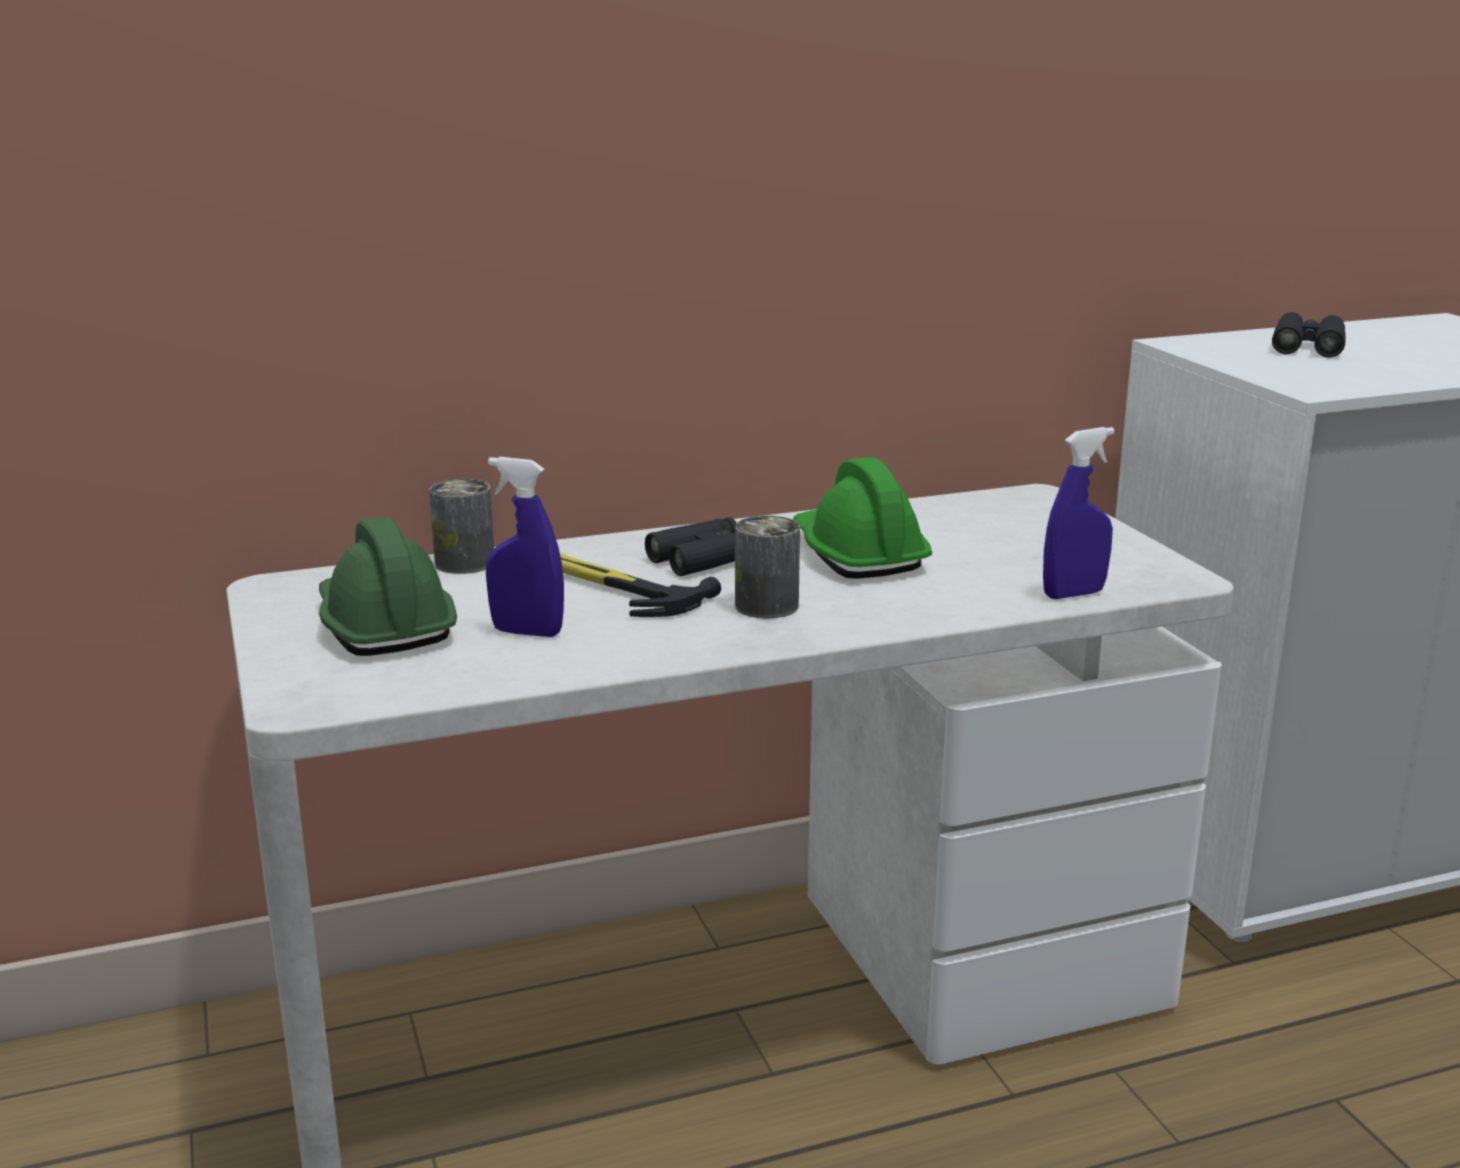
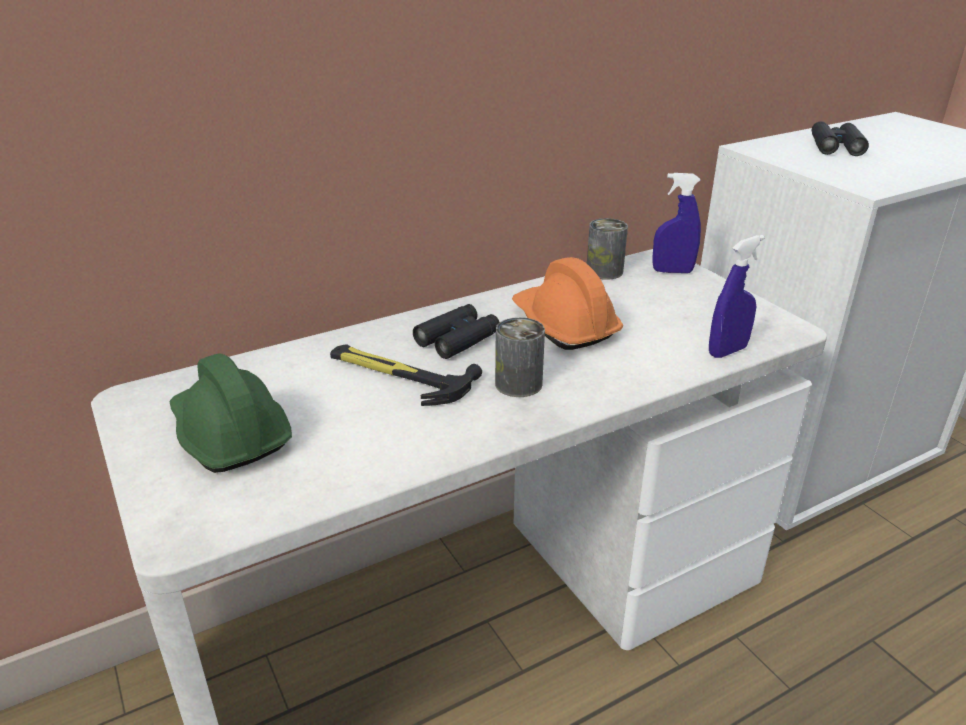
camera: 10 degrees left, 10 degrees up
(464, 563) = (278, 359): can -> can (604, 271)
(527, 632) = (346, 430): blue spray bottle -> blue spray bottle (672, 271)
(857, 554) = (563, 325): green hard hat -> orange hard hat

